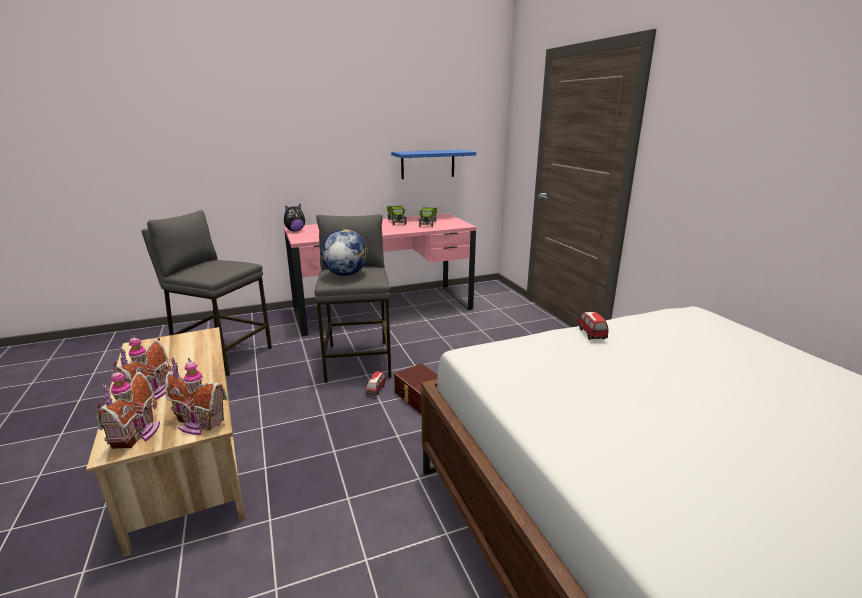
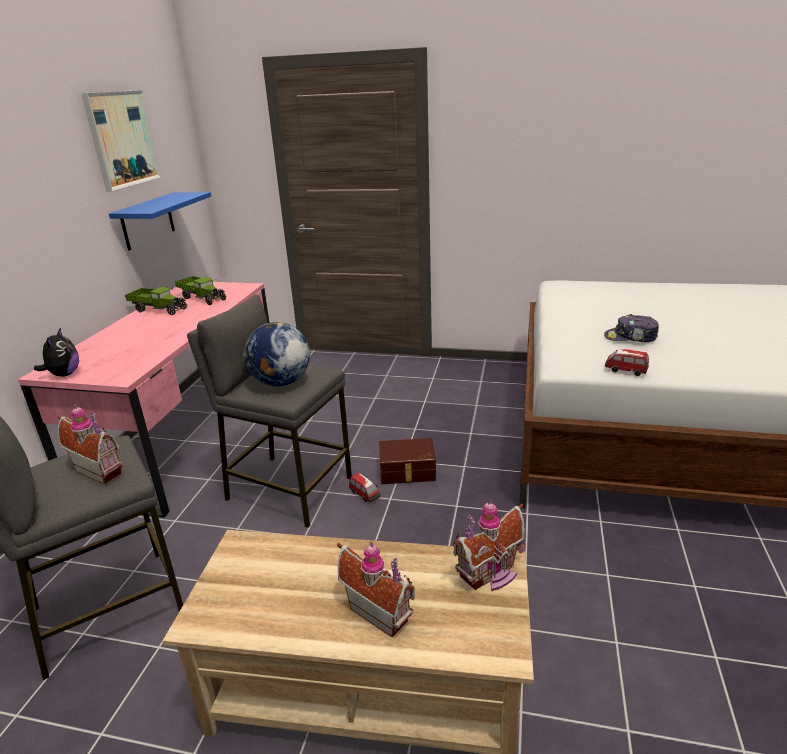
camera: 55 degrees left, 5 degrees up
(138, 433) = (480, 627): toy house -> toy house (102, 470)
(421, 106) = (122, 139): none -> picture
(590, 333) = (567, 320): toy car -> toy car (625, 371)
(599, 374) = (630, 338): none -> cap

